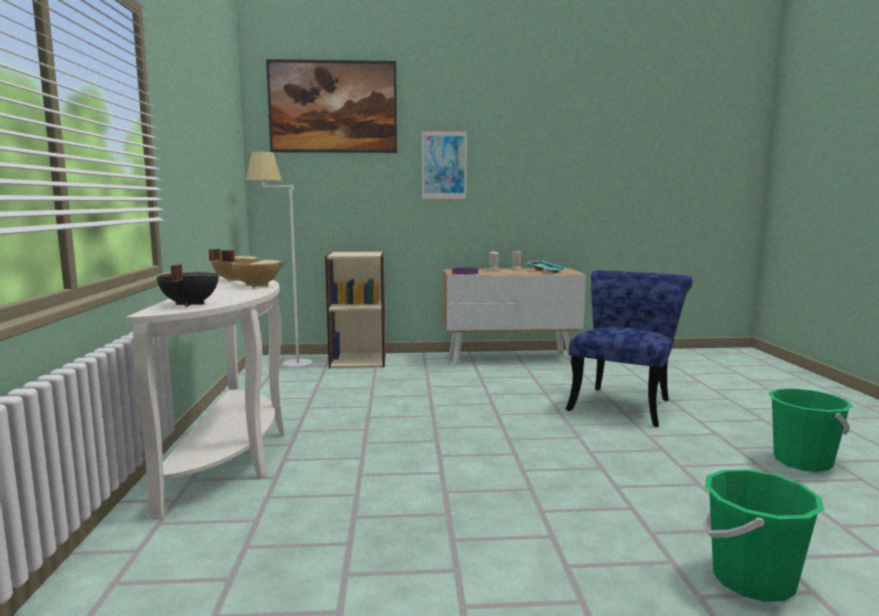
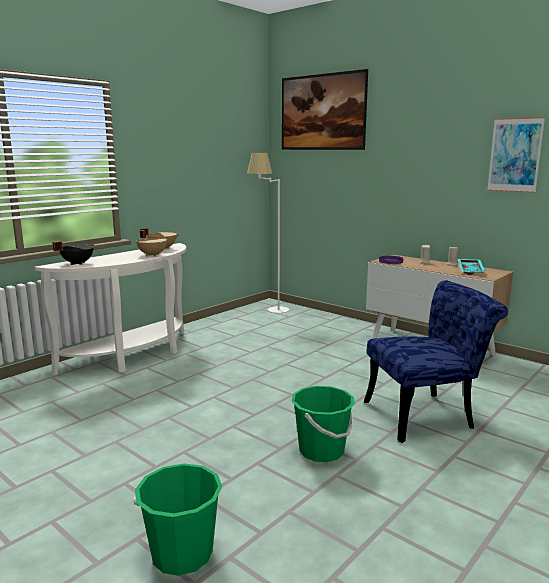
camera: 45 degrees right, 5 degrees up
(358, 360) = (317, 318): beige bookcase -> none
(444, 165) = (401, 161): picture -> picture (515, 155)
(802, 461) = (451, 528): green bucket -> green bucket (321, 451)

